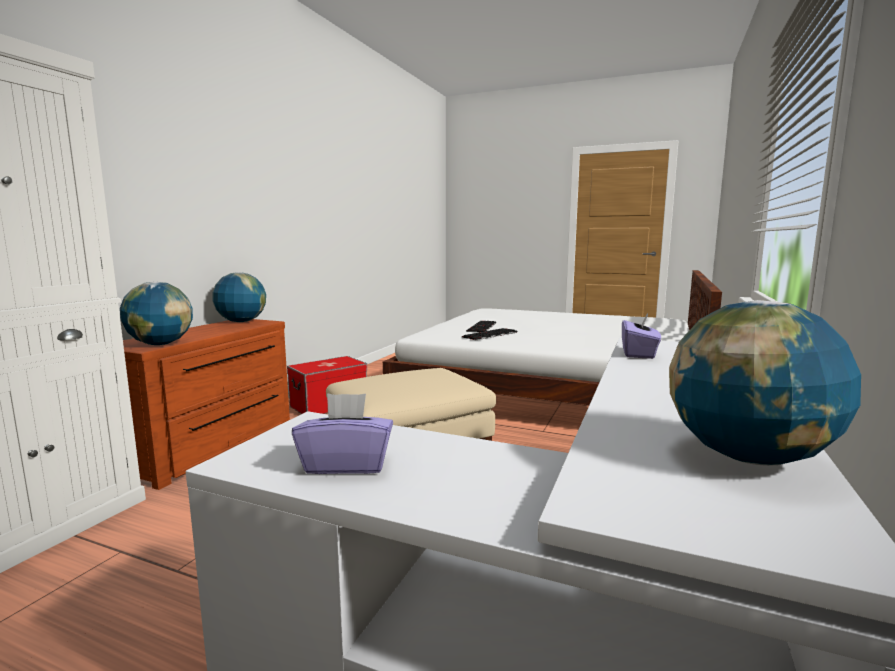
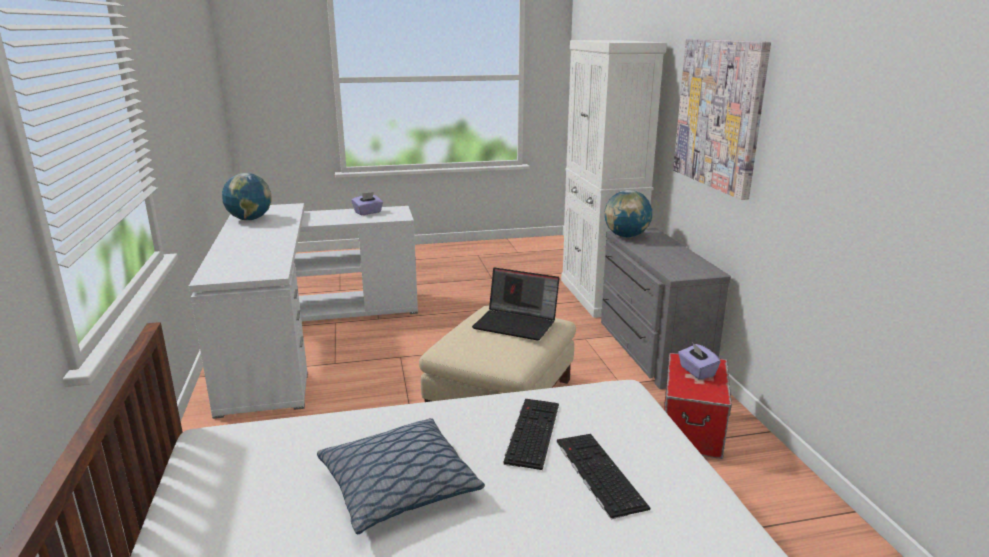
camera: 145 degrees right, 10 degrees up
(180, 180) = (719, 114): none -> picture
(214, 447) = (649, 350): brown dresser -> grey dresser
(241, 322) = (695, 269): globe -> none
(388, 379) = (517, 324): none -> laptop
(569, 335) = (399, 487): none -> pillow
(639, 354) = (275, 259): purple tissue box -> purple tissue box (696, 371)

